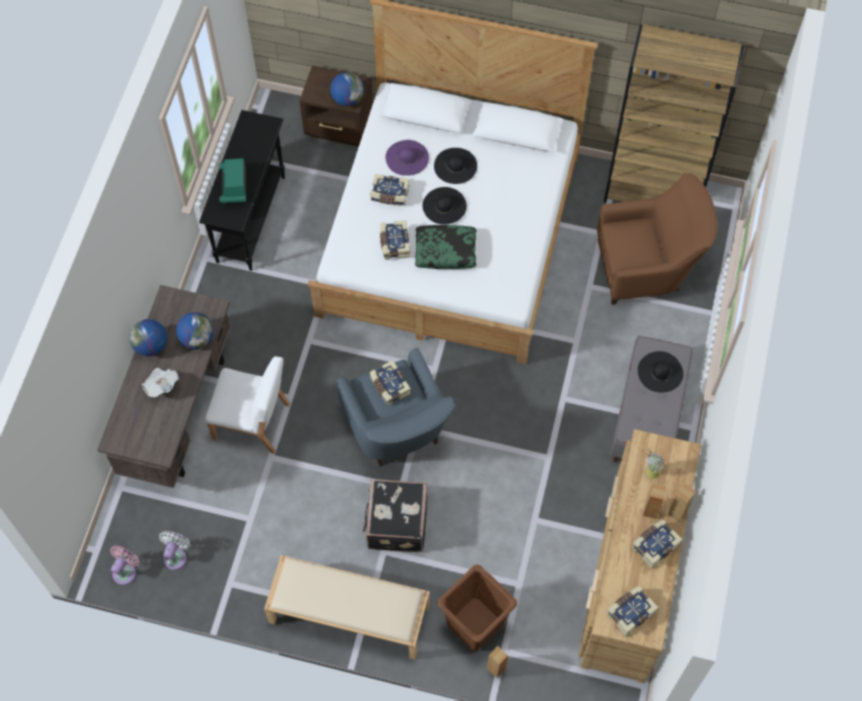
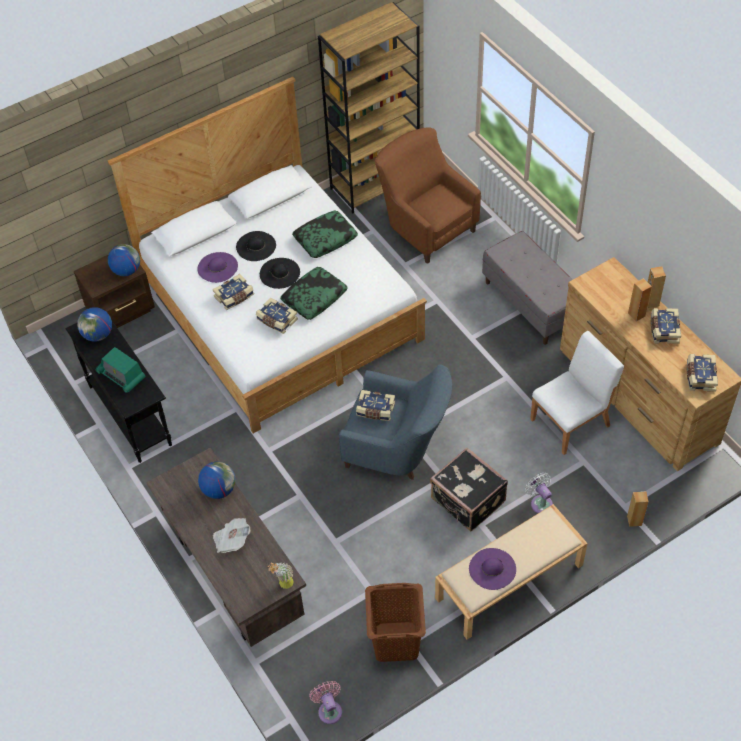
camera: 45 degrees left, 10 degrees down
(151, 346) = (191, 524): globe -> globe (98, 335)
(176, 556) = (351, 664): white fan -> white fan (540, 502)
(252, 422) = (295, 533): white chair -> white chair (571, 422)
(322, 591) = (492, 569): none -> purple hat
(474, 623) = (588, 509): brown laundry basket -> brown laundry basket (395, 642)
(514, 208) = (325, 238): none -> pillow
(648, 267) = (425, 226): brown armchair -> brown armchair turned 75 degrees counterclockwise
(649, 472) = (607, 296): potted plant -> potted plant (283, 585)
(660, 372) = (522, 258): black hat -> none

